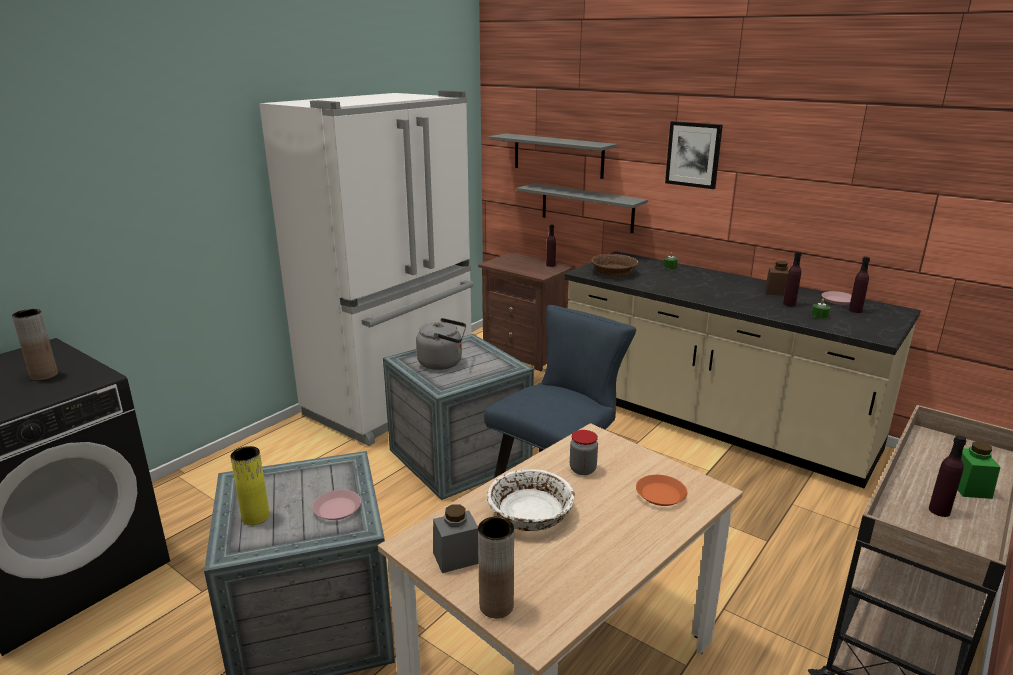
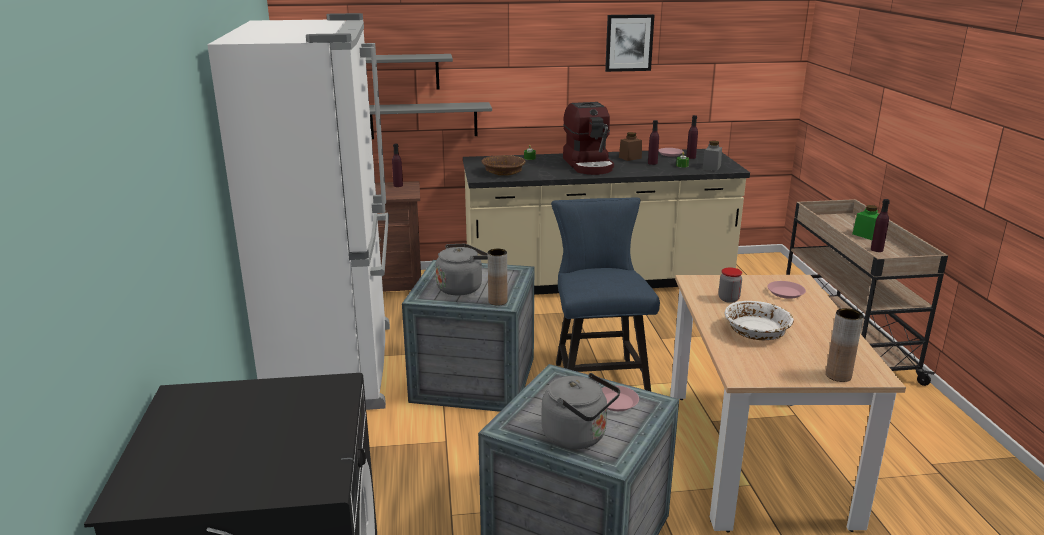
camera: 45 degrees left, 0 degrees up
(44, 375) = (272, 410): brown vase -> brown vase (497, 301)
(255, 517) = (578, 437): yellow vase -> grey kettle
(456, 557) = (775, 369): grey jar -> grey jar (711, 167)
(661, 494) = (785, 292): orange plate -> pink plate
(693, 154) = (529, 55): picture -> picture (629, 42)
(712, 287) = (589, 165): none -> coffee machine

